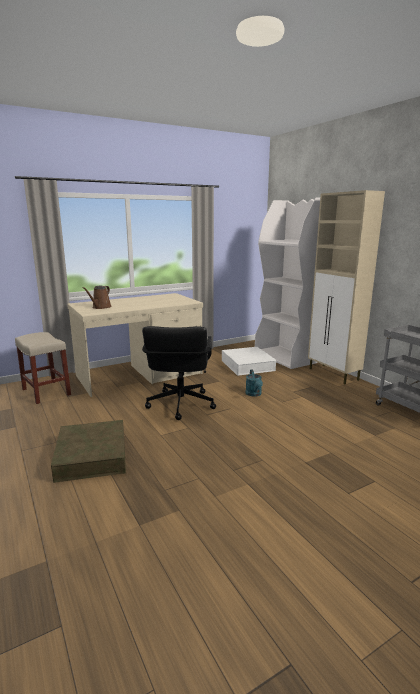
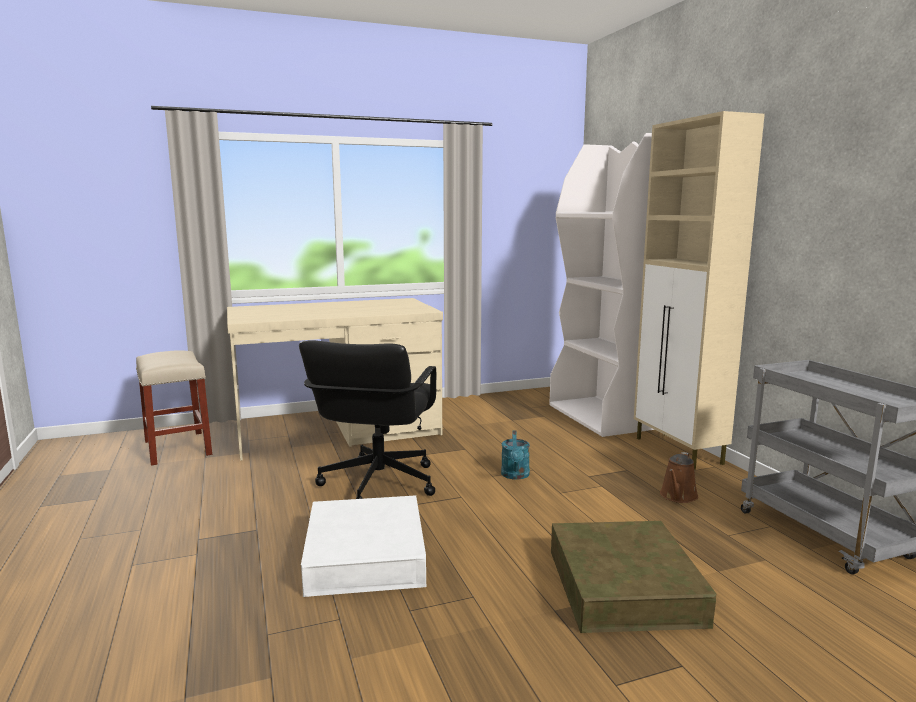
camera: 10 degrees right, 5 degrees down
(92, 456) = (182, 559): brown storage box -> brown storage box (624, 586)
(100, 307) = (270, 313): brown watering can -> brown watering can (678, 496)
(247, 365) = (527, 426): white storage box -> white storage box (366, 555)

